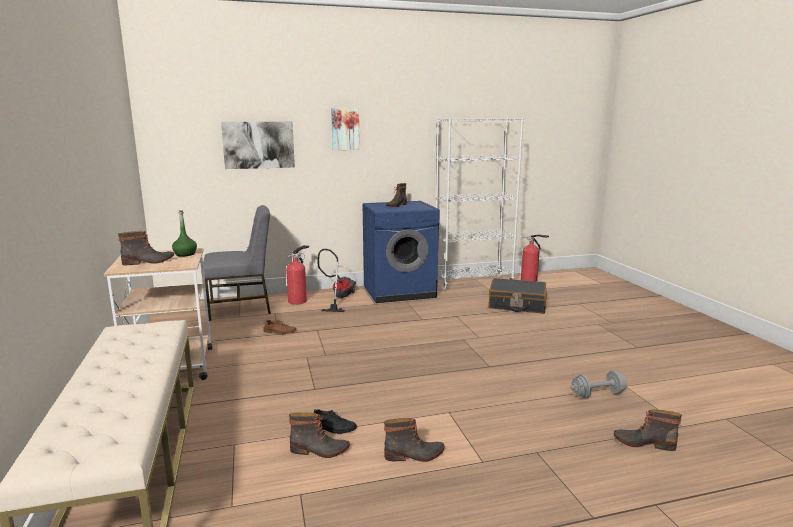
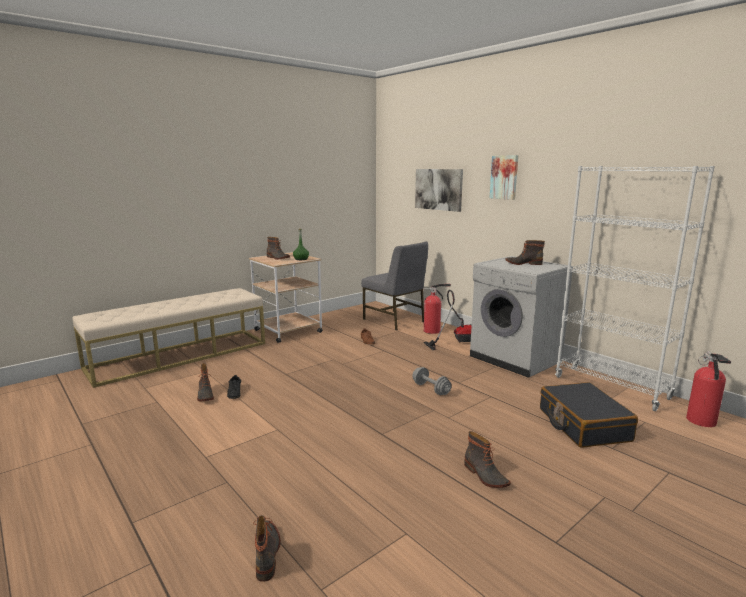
camera: 65 degrees right, 0 degrees up
(400, 292) = (514, 359): blue washing machine -> white washing machine
(414, 455) = (207, 427): boot -> boot (485, 476)
(597, 394) = (366, 511): grey dumbbell -> grey dumbbell (431, 389)

